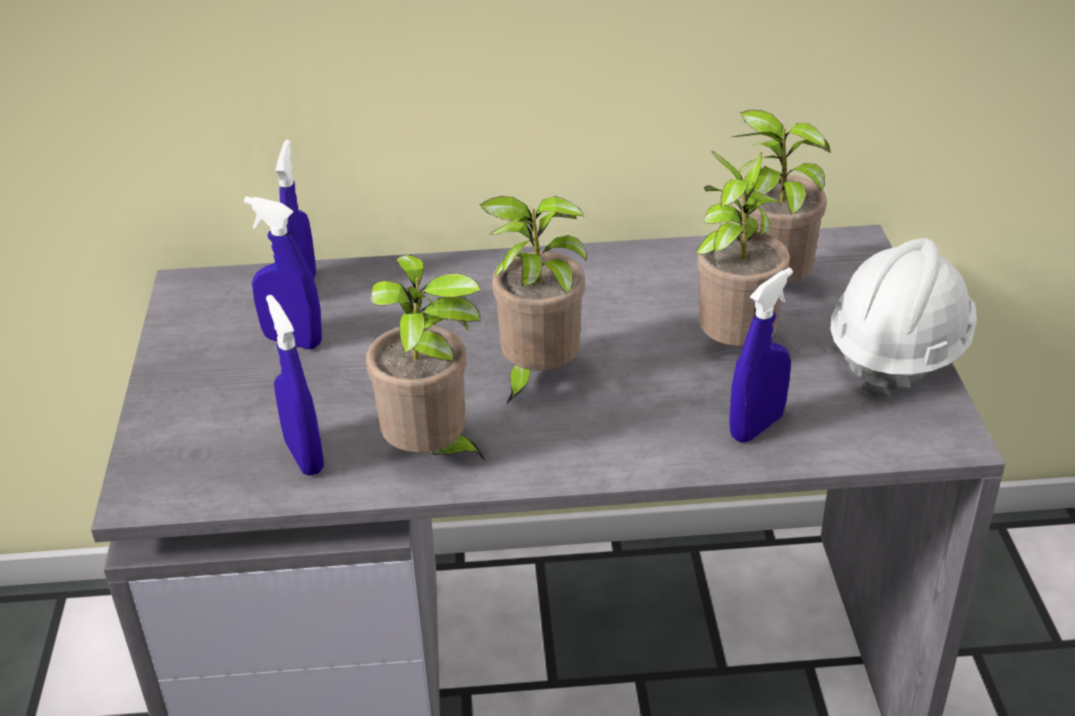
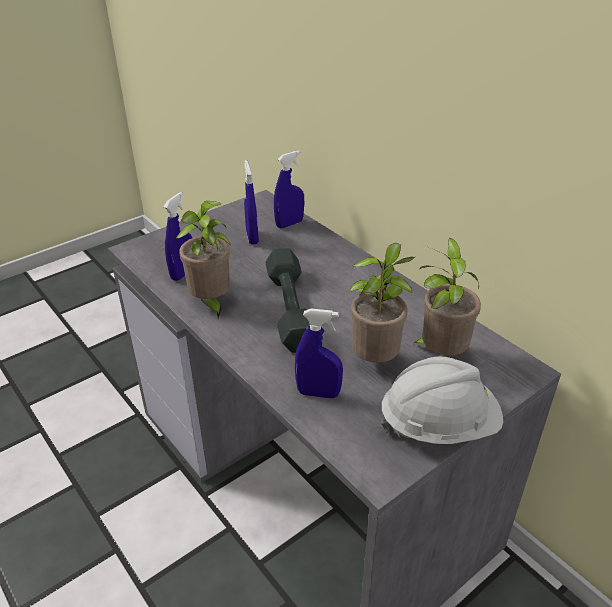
camera: 55 degrees right, 0 degrees up
(536, 377) = (290, 308): potted plant -> grey dumbbell

